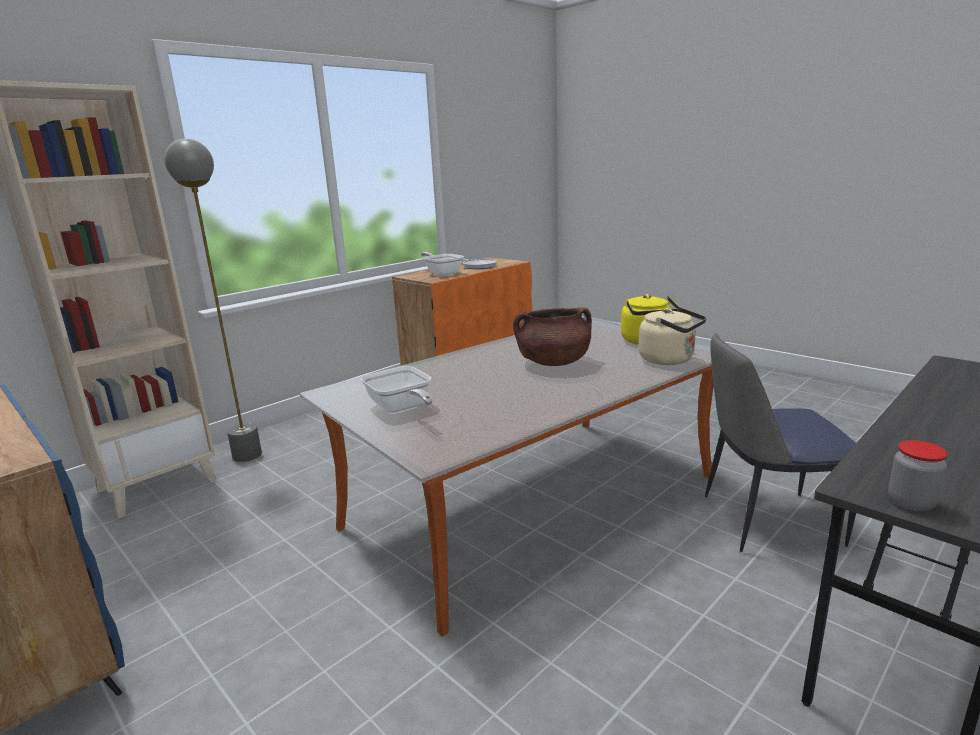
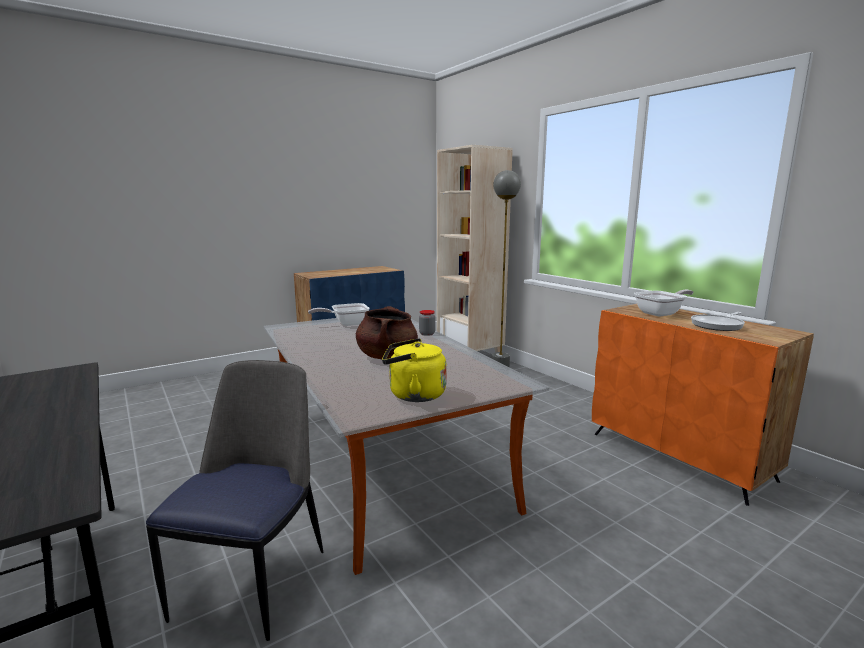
camera: 100 degrees right, 5 degrees down
(670, 360) = (346, 392): beige kettle -> none
(911, 502) = (45, 374): jar -> jar (427, 334)

